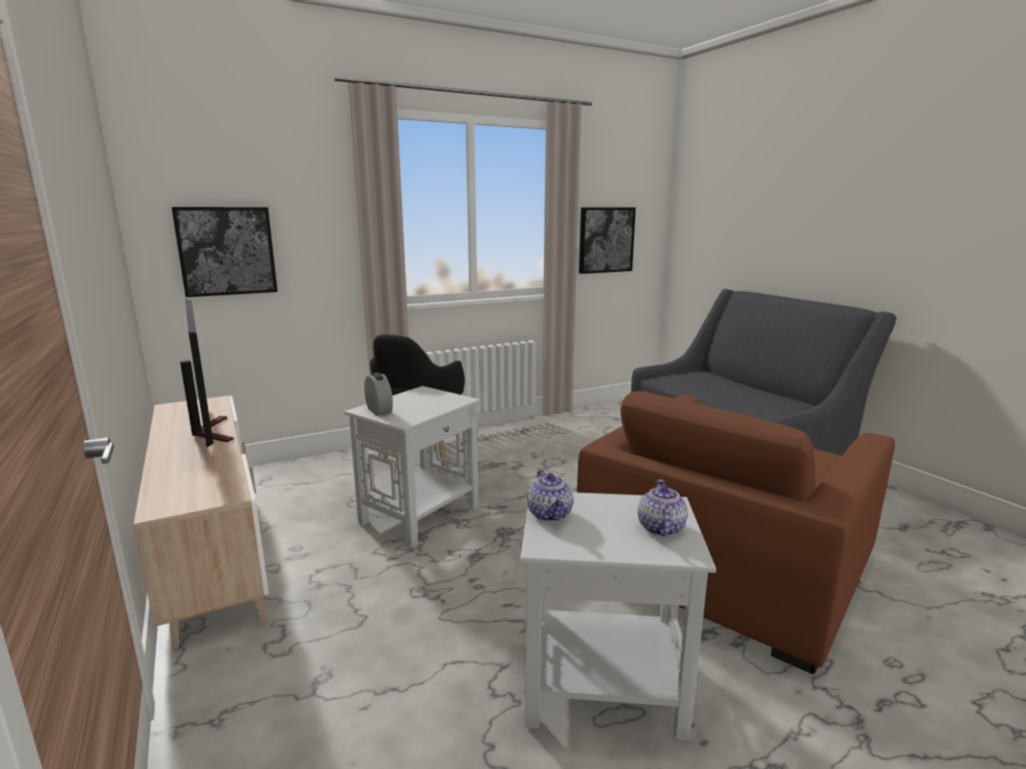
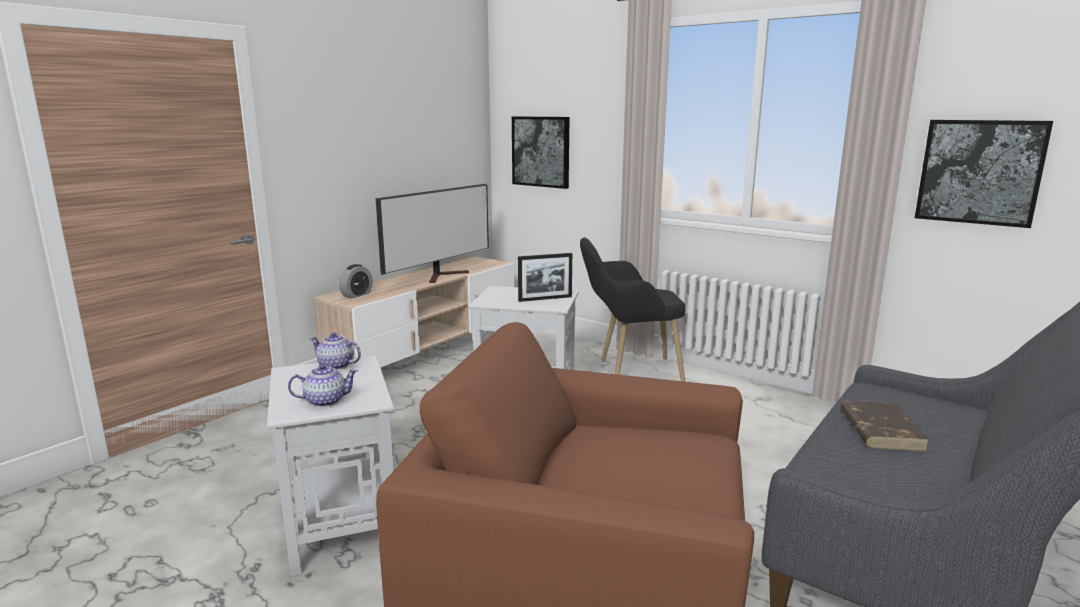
camera: 65 degrees right, 0 degrees up
(379, 411) = (498, 292): alarm clock -> alarm clock (356, 295)
(432, 399) = (545, 299): none -> picture frame
(550, 514) = (336, 366): teapot -> teapot turned 60 degrees clockwise
(717, 392) = (880, 429): none -> brown book

